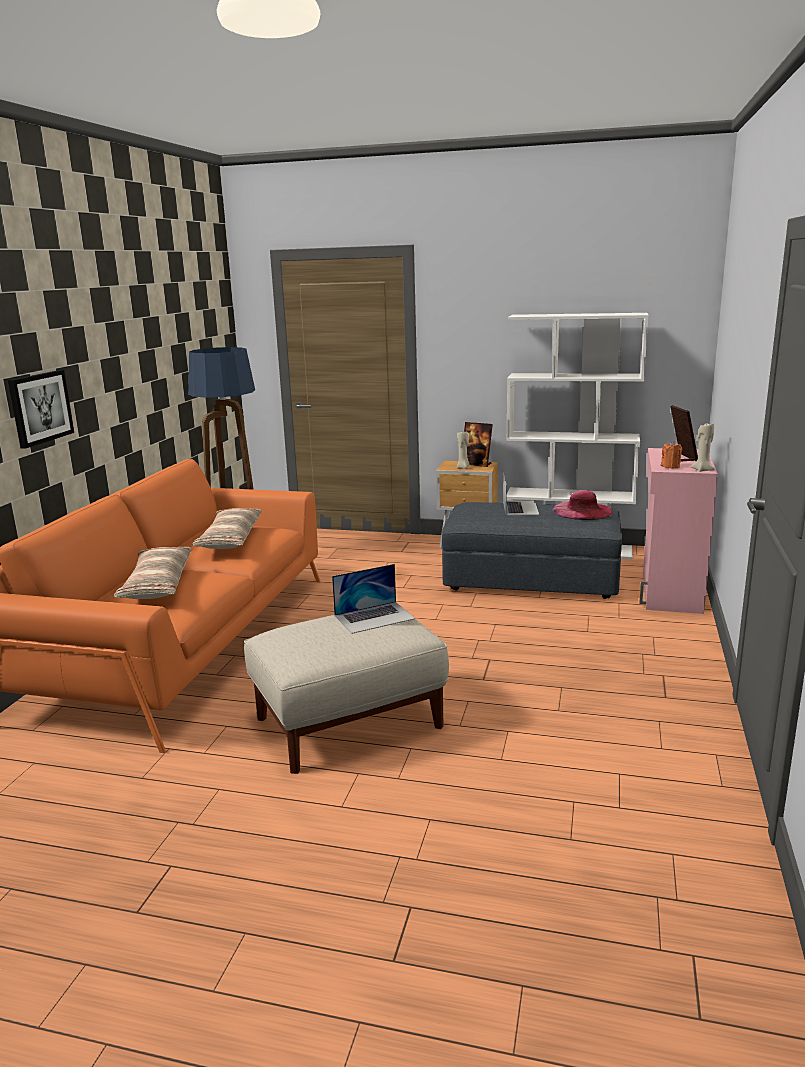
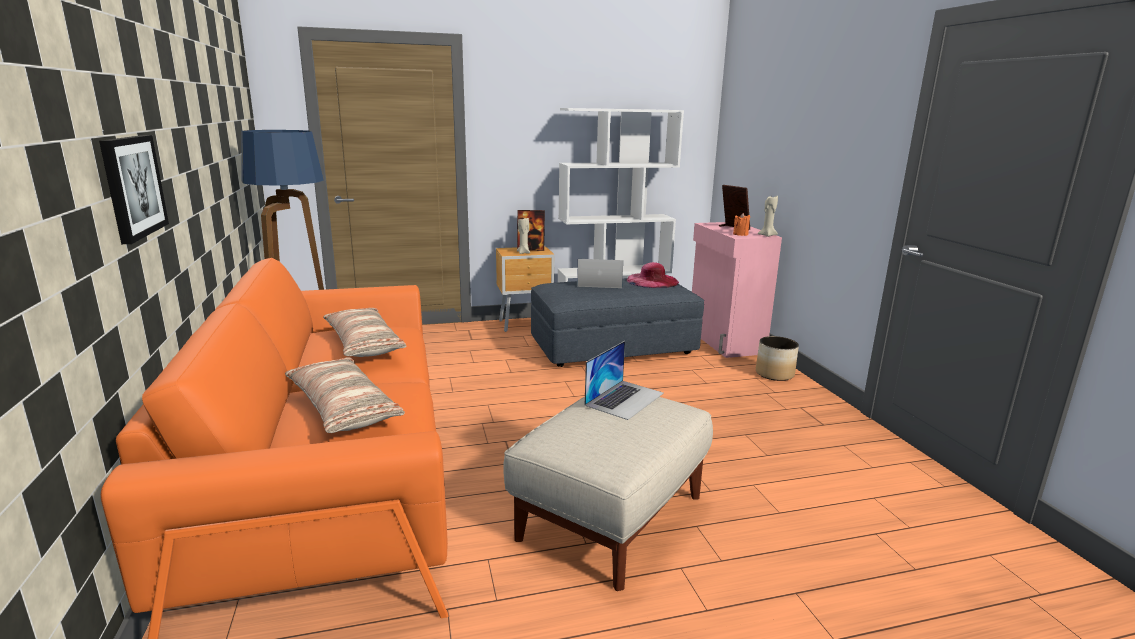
camera: 30 degrees left, 0 degrees up
(520, 507) = (599, 283): laptop -> laptop turned 60 degrees counterclockwise
(682, 636) = (775, 374): none -> planter

